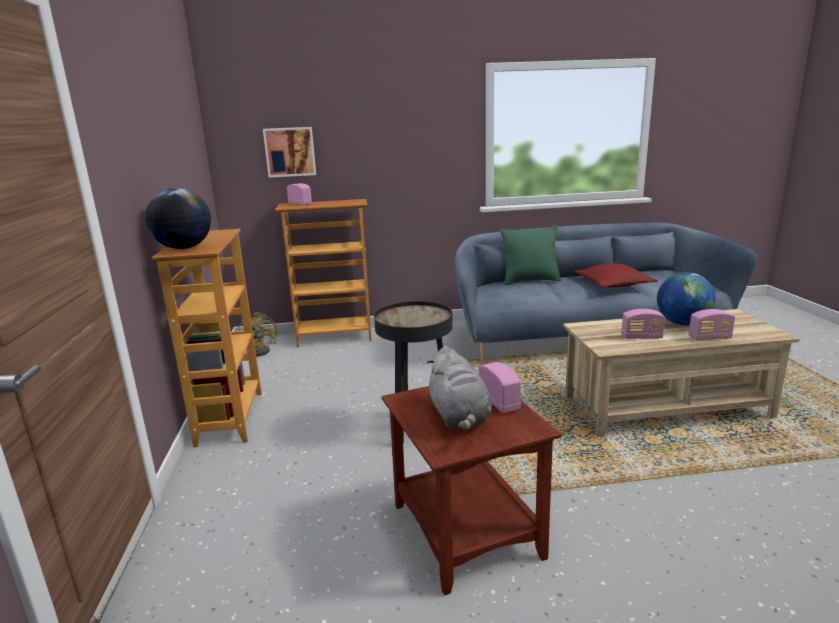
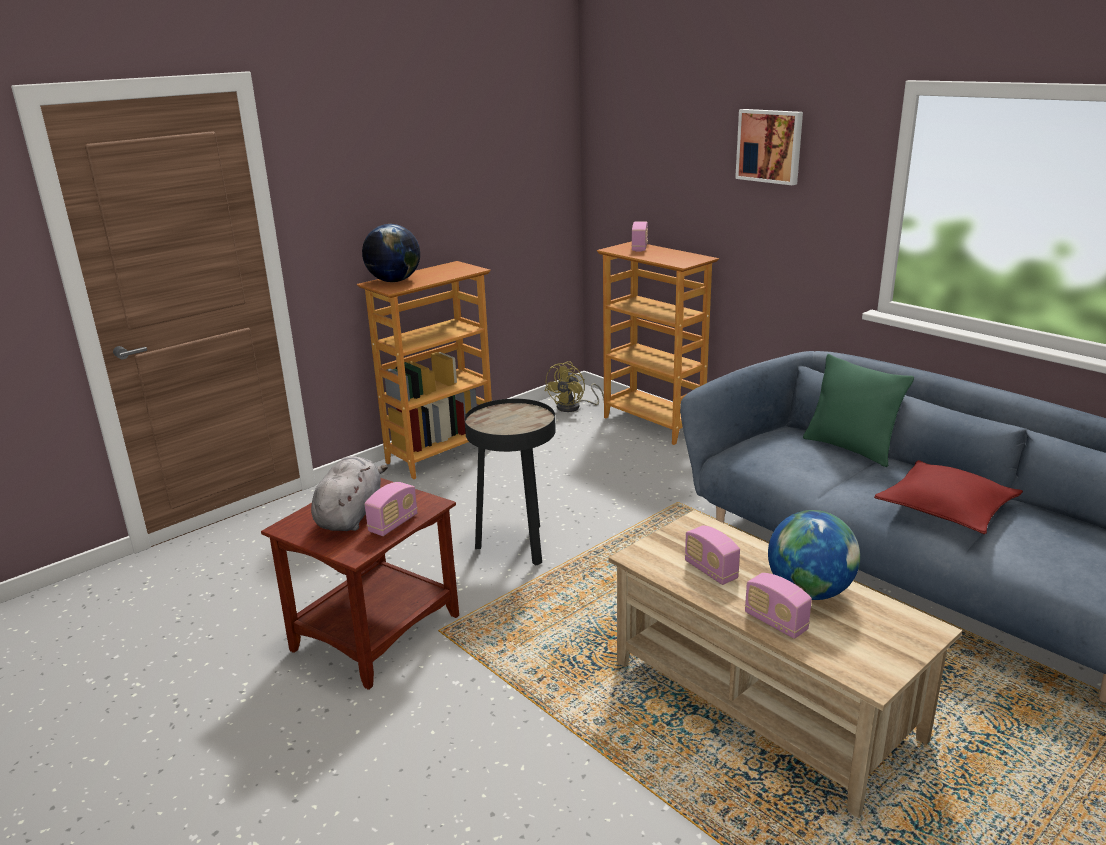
camera: 55 degrees right, 5 degrees up
(290, 152) = (650, 179): picture -> picture (770, 146)
(459, 417) = (351, 515): grey plush toy -> grey plush toy turned 150 degrees clockwise

